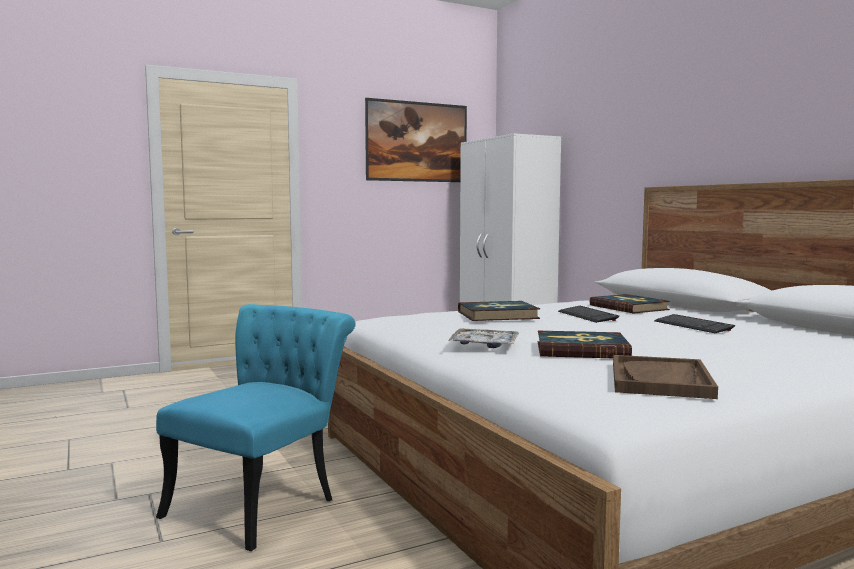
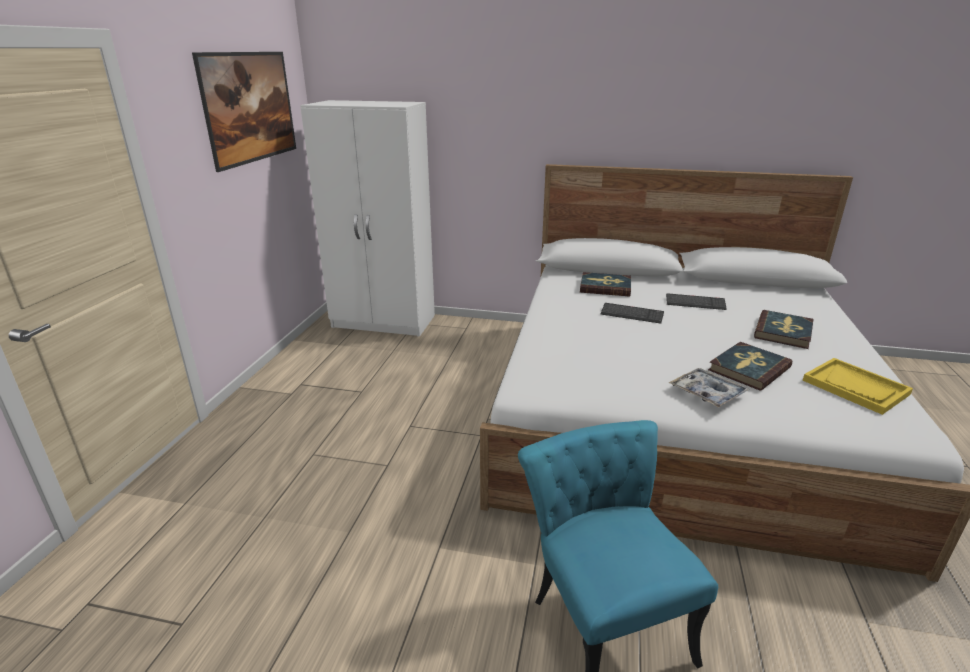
camera: 50 degrees left, 20 degrees up
(498, 315) = (613, 344): book -> book (783, 332)
(660, 380) = (855, 387): brown tray -> yellow tray

